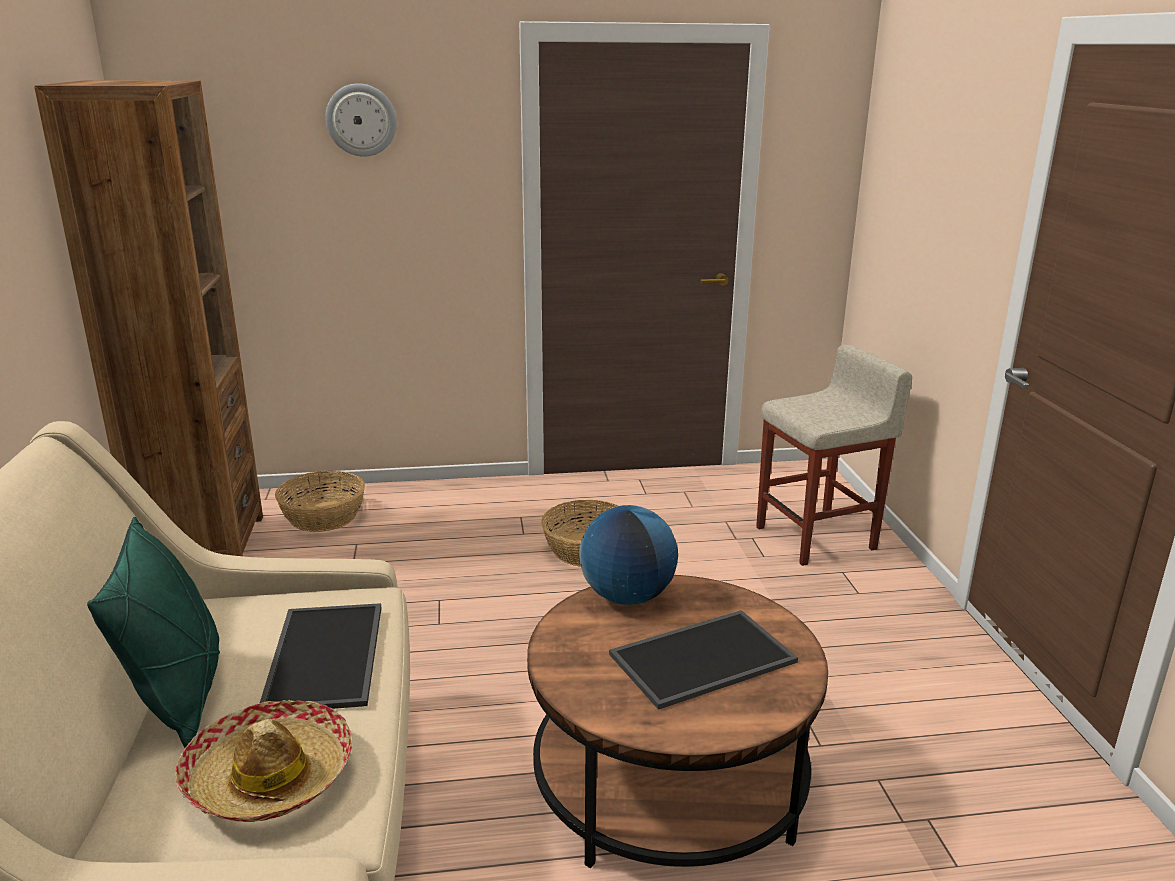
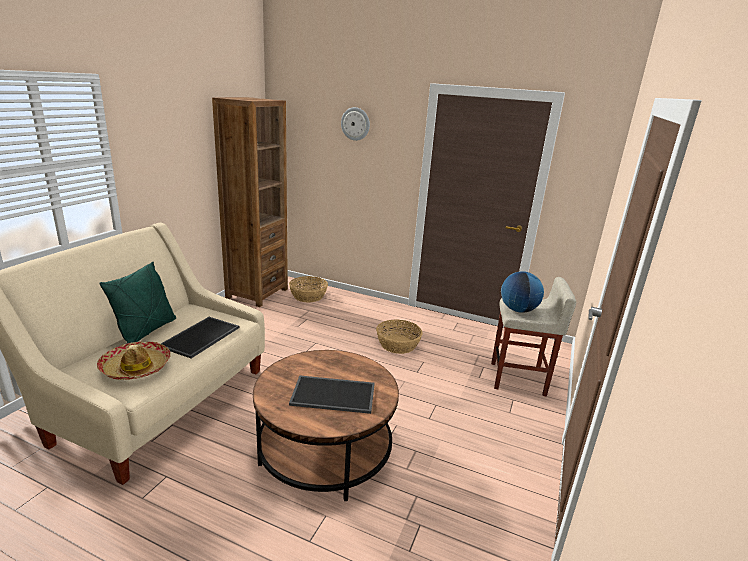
camera: 30 degrees right, 0 degrees up
(627, 596) = (337, 359): globe -> globe (518, 310)

